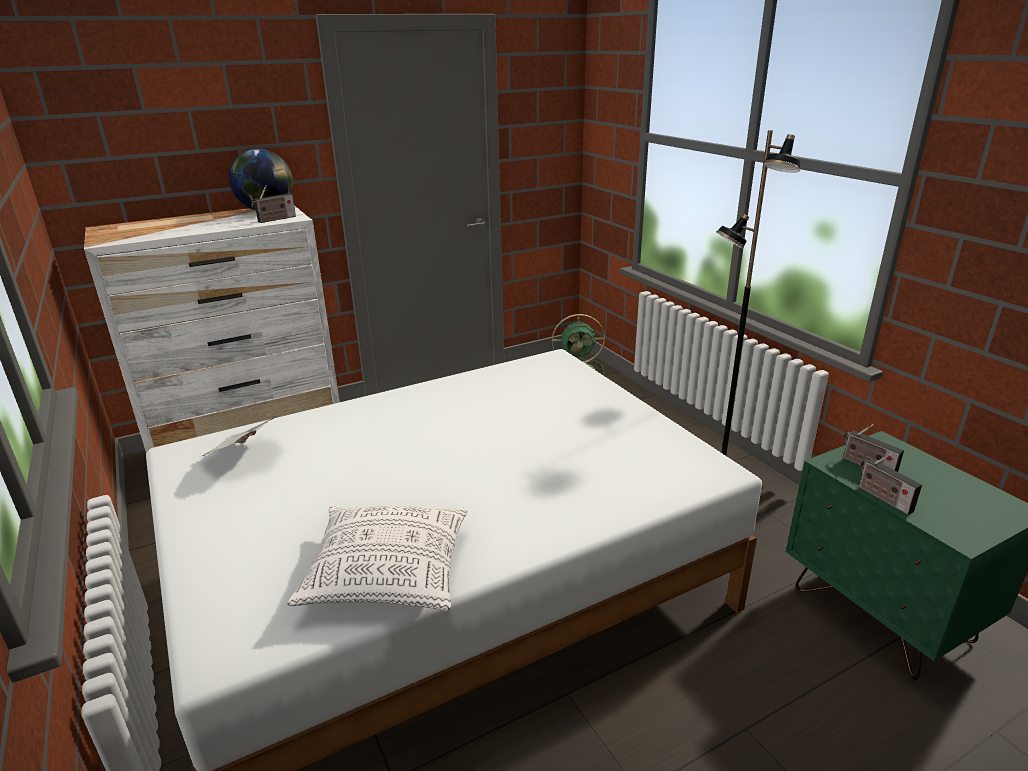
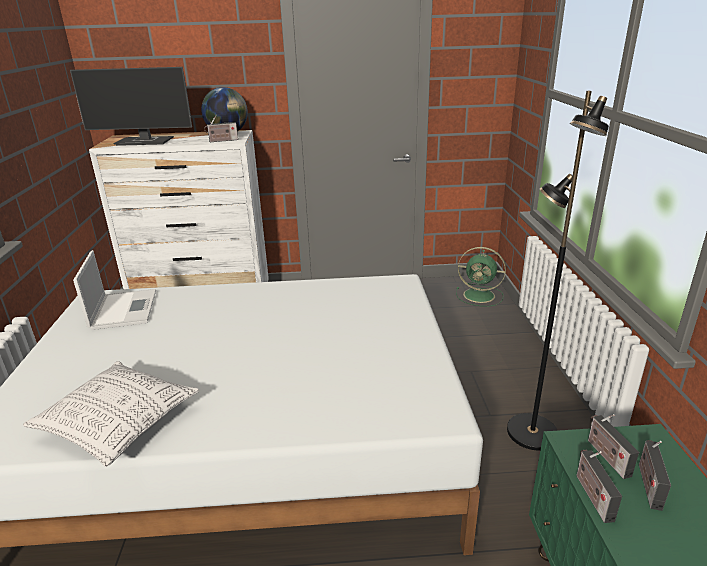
camera: 25 degrees right, 0 degrees up
(160, 230) = (146, 141): none -> monitor
(243, 455) = (124, 309): newspaper -> laptop
(911, 477) = (648, 484): none -> radio

